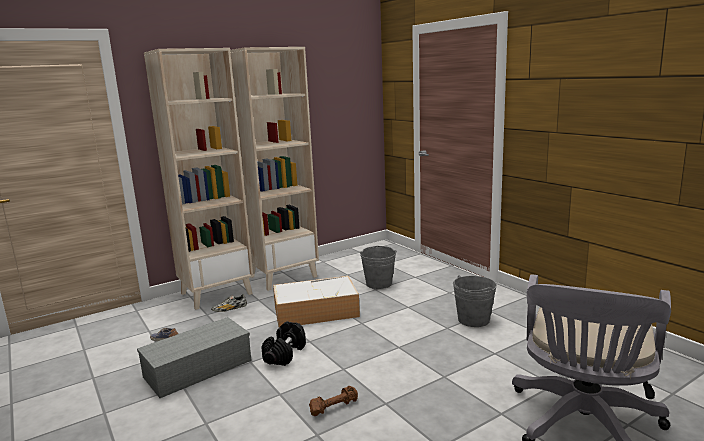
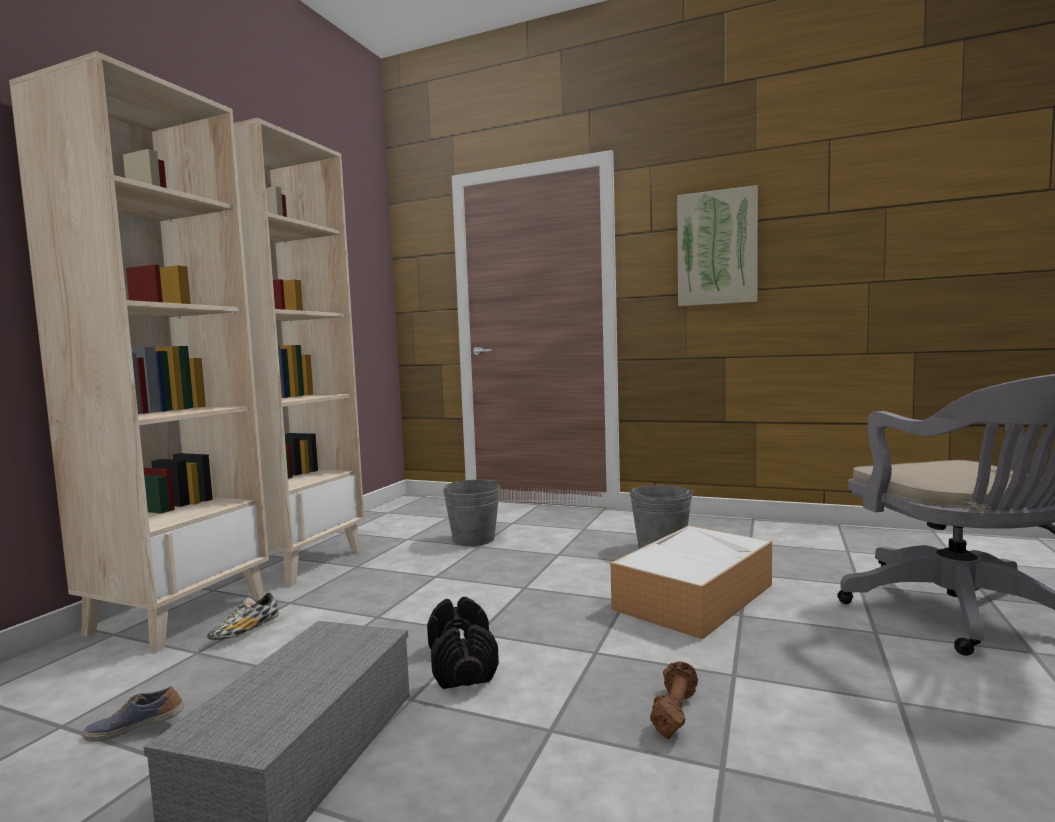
camera: 35 degrees left, 10 degrees down
(317, 311) = (427, 591): storage box -> storage box (695, 596)
(571, 98) = (717, 248): none -> picture

